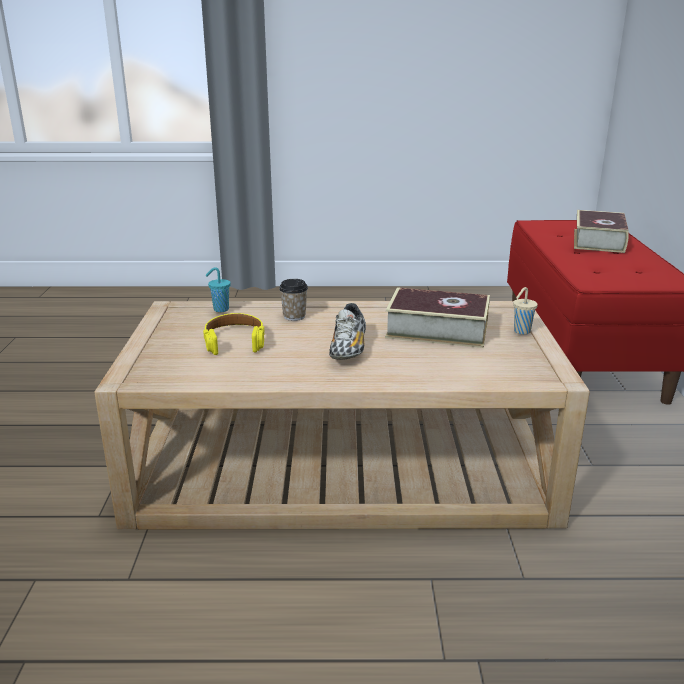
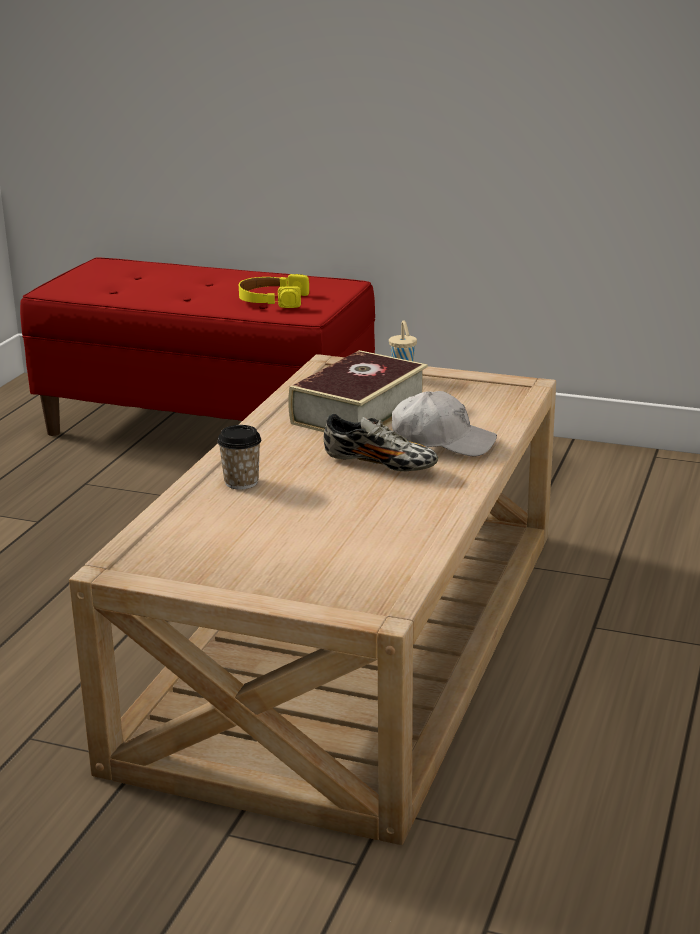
camera: 70 degrees left, 0 degrees up
(220, 309) = (170, 527): turquoise cup -> none
(234, 341) = (296, 529): yellow headphones -> yellow headphones (272, 300)
(403, 362) = (442, 441): none -> white cap
(598, 241) = (169, 280): book -> none

